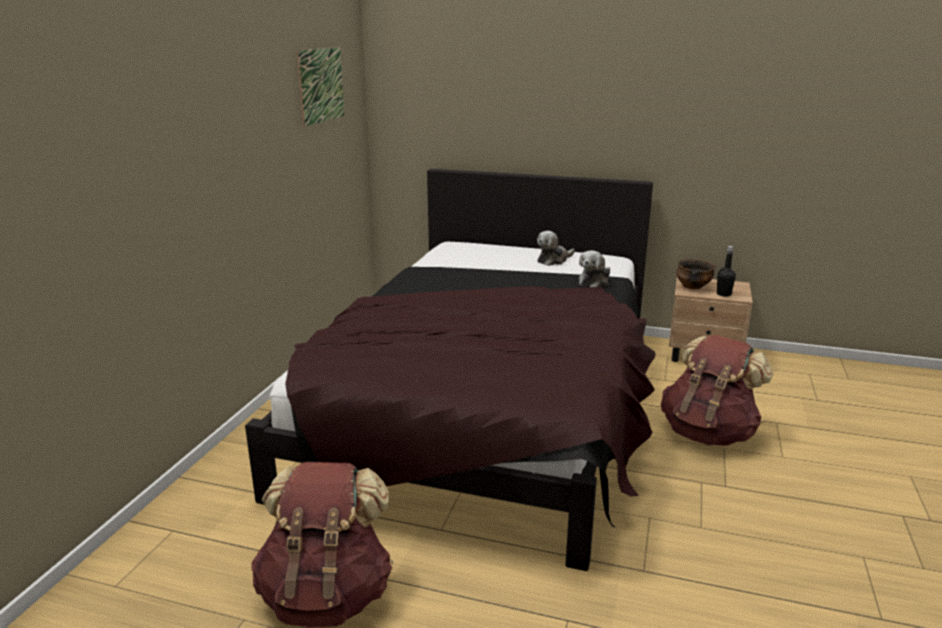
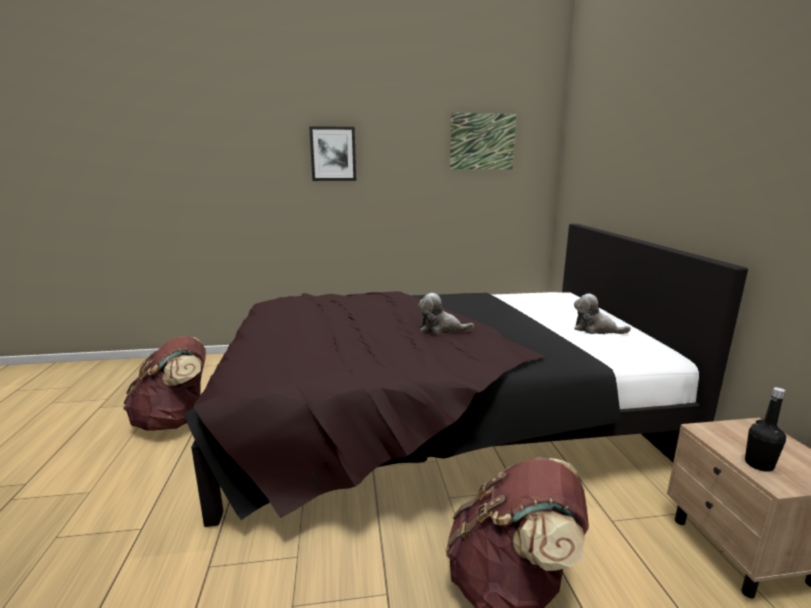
camera: 65 degrees right, 5 degrees down
(203, 126) = (333, 154): none -> picture
(595, 281) = (564, 354): plush toy -> plush toy (441, 329)
(692, 287) = (737, 434): bowl -> none

